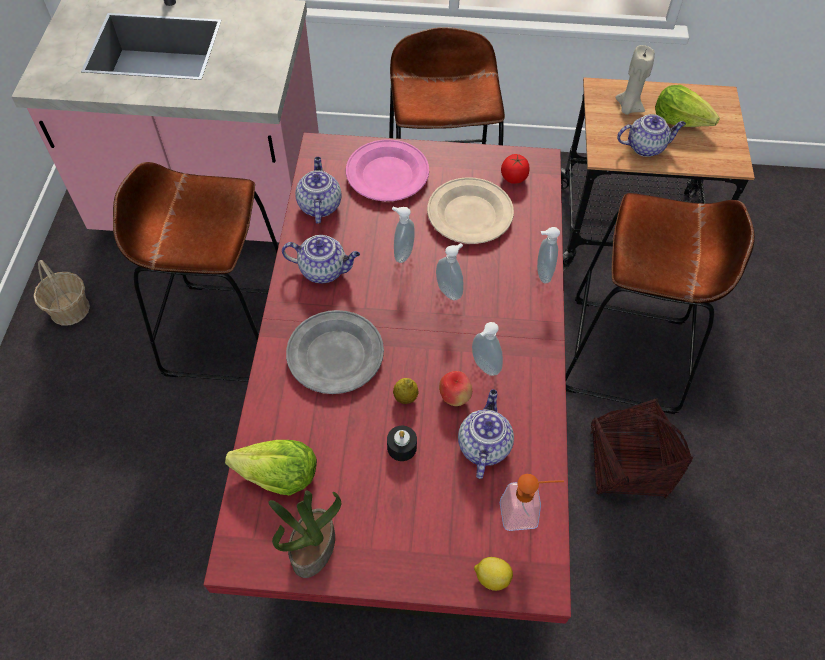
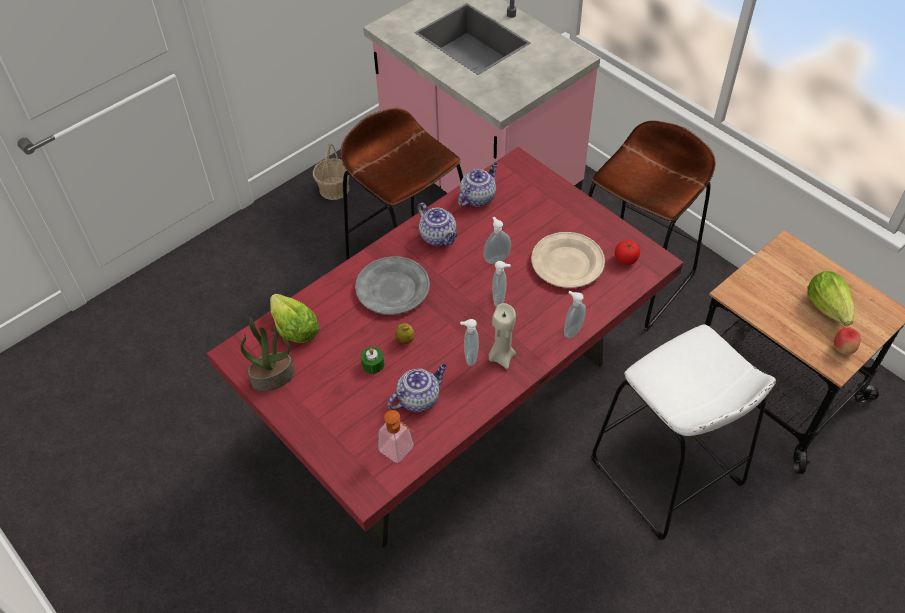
camera: 45 degrees right, 5 degrees down
(387, 174) = (541, 204): pink plate -> none
(402, 447) = (373, 364): black candle -> green candle
(454, 397) = (433, 360): apple -> apple (842, 349)
(491, 577) = (344, 467): lemon -> none
(624, 355) = (666, 473): brown stool -> white stool
(628, 108) = (794, 272): beige candle -> beige candle (501, 356)
(628, 465) = (585, 543): basket -> none
(646, 147) = (774, 308): teapot -> none

